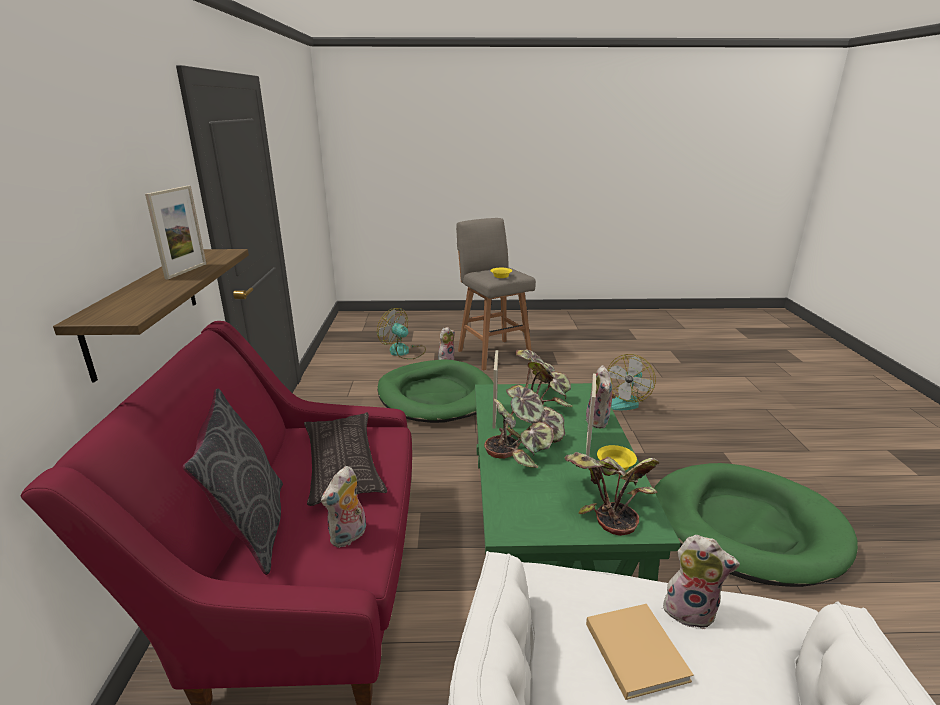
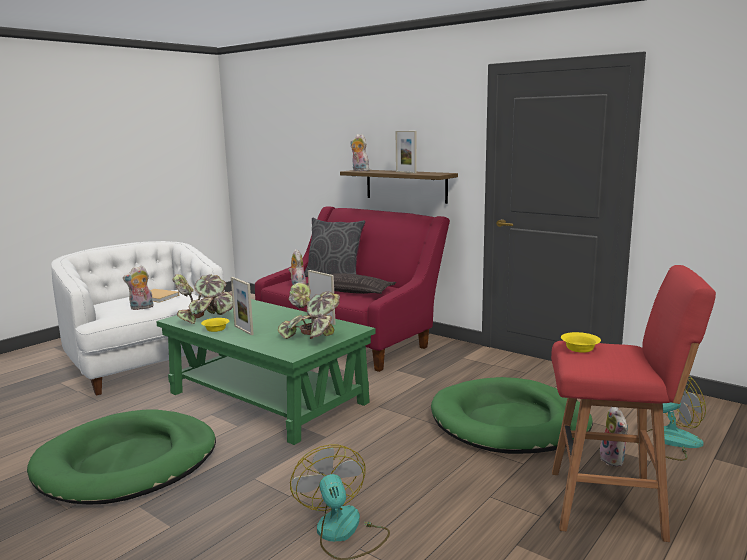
camera: 130 degrees right, 10 degrees down
(493, 353) = (611, 504): grey stool -> red stool
(524, 449) = (276, 317): potted plant -> none
(599, 421) = (253, 341): plush toy -> plush toy (359, 171)

